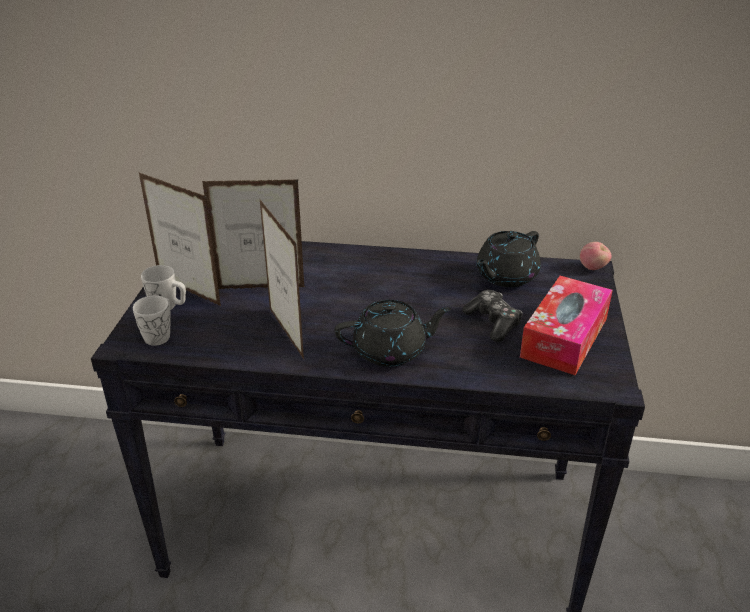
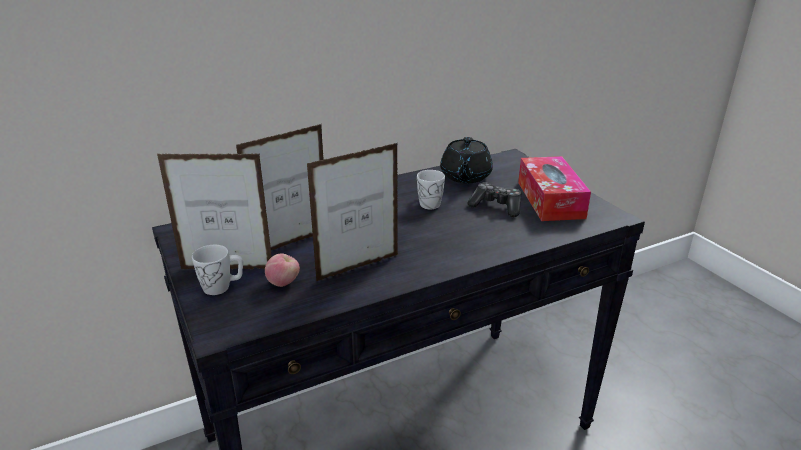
camera: 35 degrees left, 5 degrees down
(160, 334) = (244, 311): white mug -> white mug (428, 202)
(286, 333) = (358, 267): picture frame -> picture frame turned 60 degrees counterclockwise
(391, 351) = (454, 249): black teapot -> none
(593, 268) = (511, 155): apple -> apple (284, 283)

